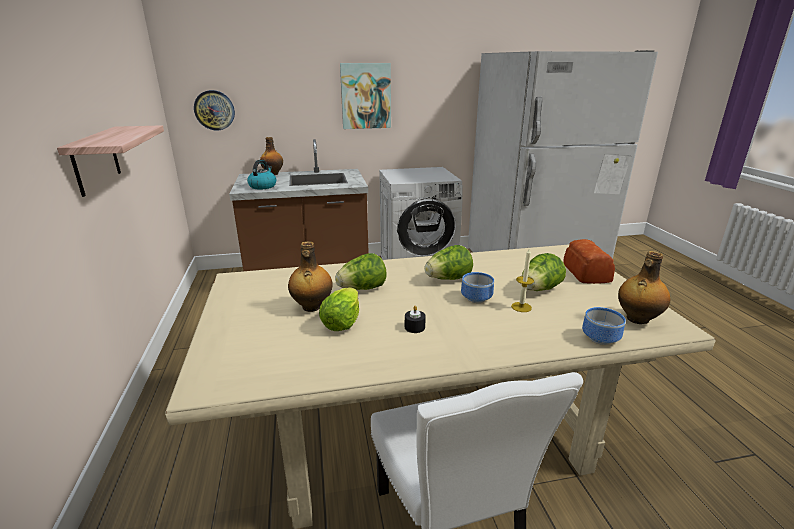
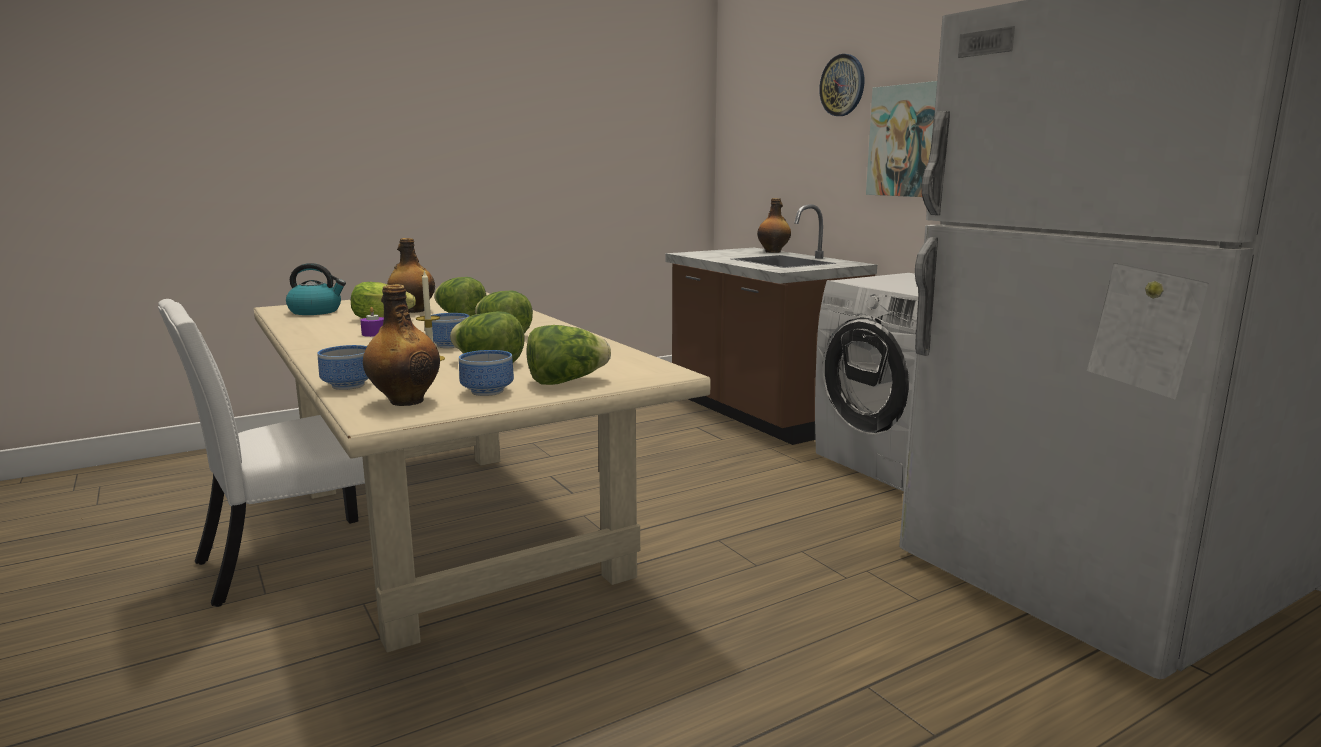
camera: 70 degrees right, 10 degrees down
(96, 160) = (501, 178): shelf -> none
(214, 110) = (749, 161): wall clock -> wall clock (842, 85)
(263, 186) = (711, 255): kettle -> kettle (316, 311)
(414, 327) = (374, 334): black candle -> purple candle
(586, 273) = (566, 381): bread -> lettuce
(610, 295) = (485, 391): none -> bowl

